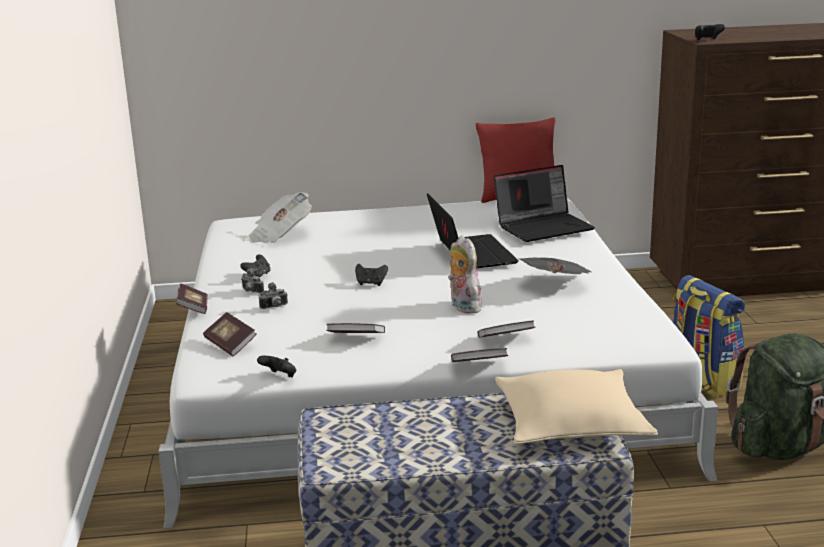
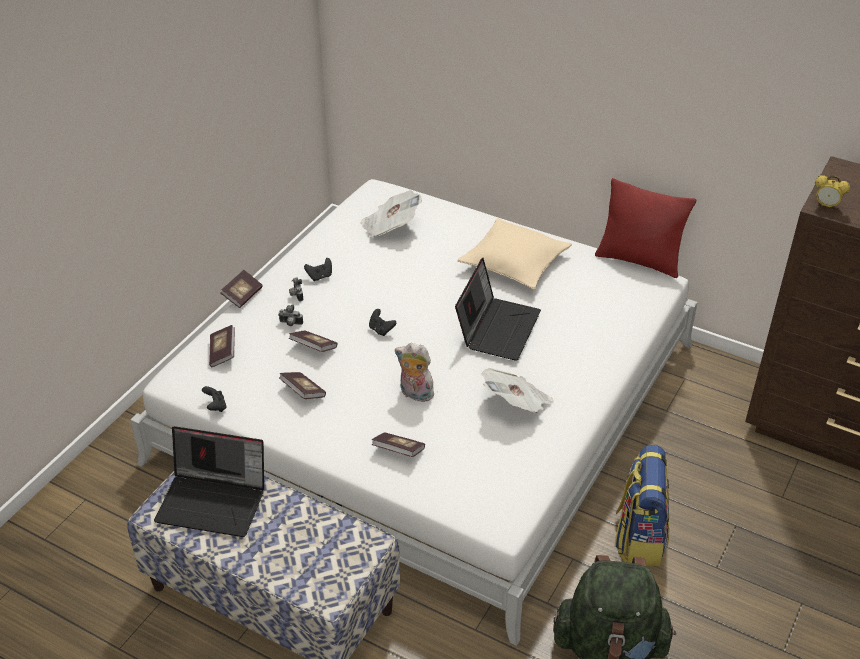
camera: 35 degrees right, 20 degrees up
(463, 307) = (415, 394): plush toy -> plush toy turned 75 degrees counterclockwise
(479, 366) = (346, 470): book -> book (313, 348)
(544, 227) = (600, 320): laptop -> laptop (214, 501)
(571, 423) = (336, 566): beige pillow -> beige pillow (514, 263)
(707, 40) = (826, 206): black game controller -> alarm clock

